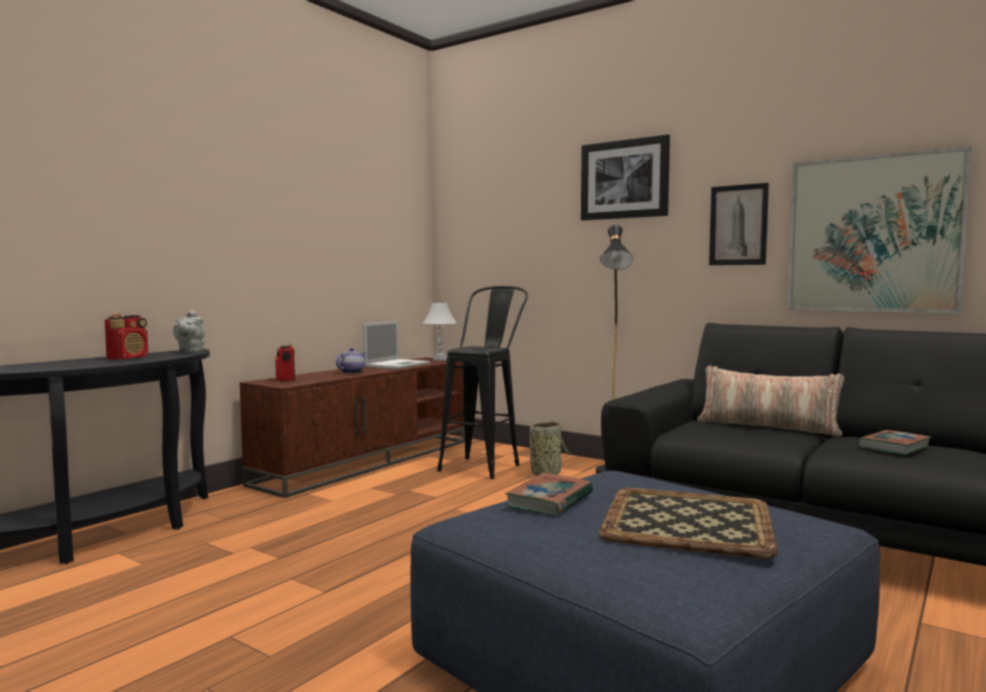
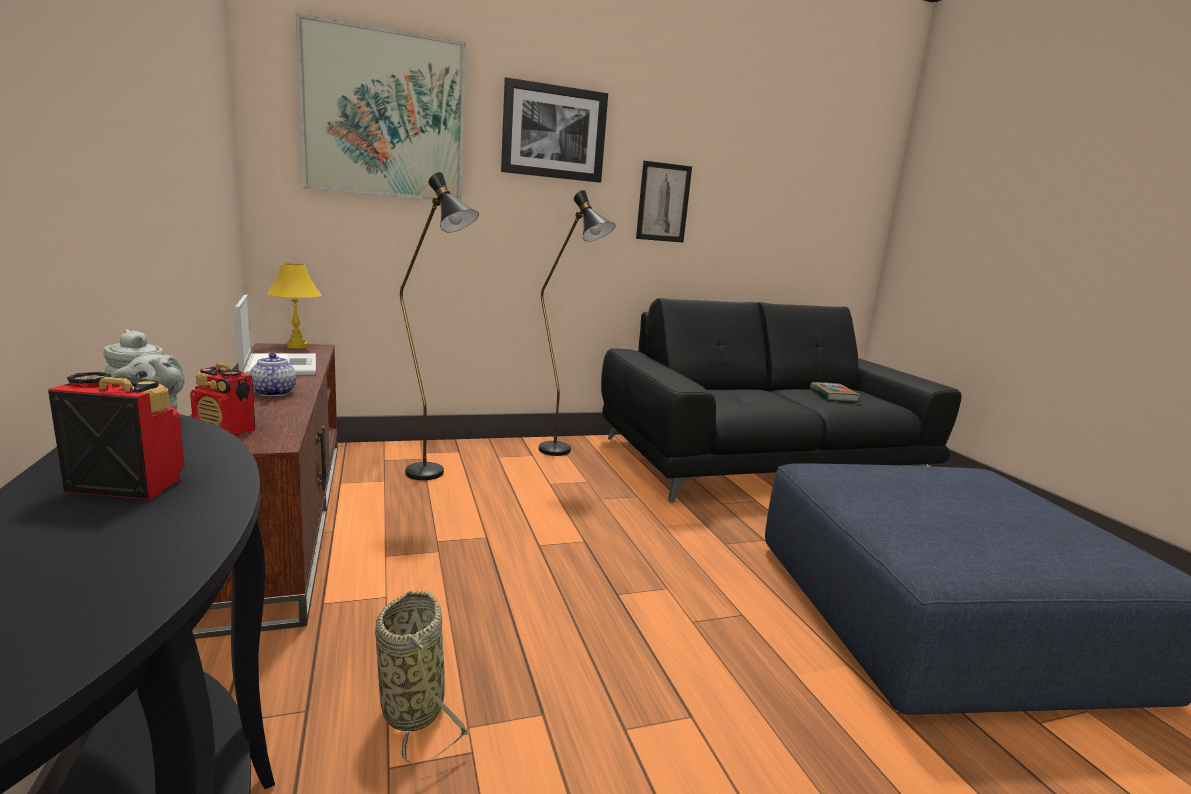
camera: 55 degrees left, 10 degrees up
(128, 358) = (126, 485): radio -> radio turned 60 degrees counterclockwise
(440, 359) = (297, 346): white table lamp -> yellow table lamp
(485, 465) = (434, 477): black stool -> black floor lamp
(547, 473) = (512, 468): basket -> basket (412, 705)
(550, 500) = (902, 515): book -> none
(685, 522) = (987, 501): tray -> none
(767, 426) = (739, 390): pillow -> none
(873, 234) = (758, 225): picture -> picture (384, 115)

